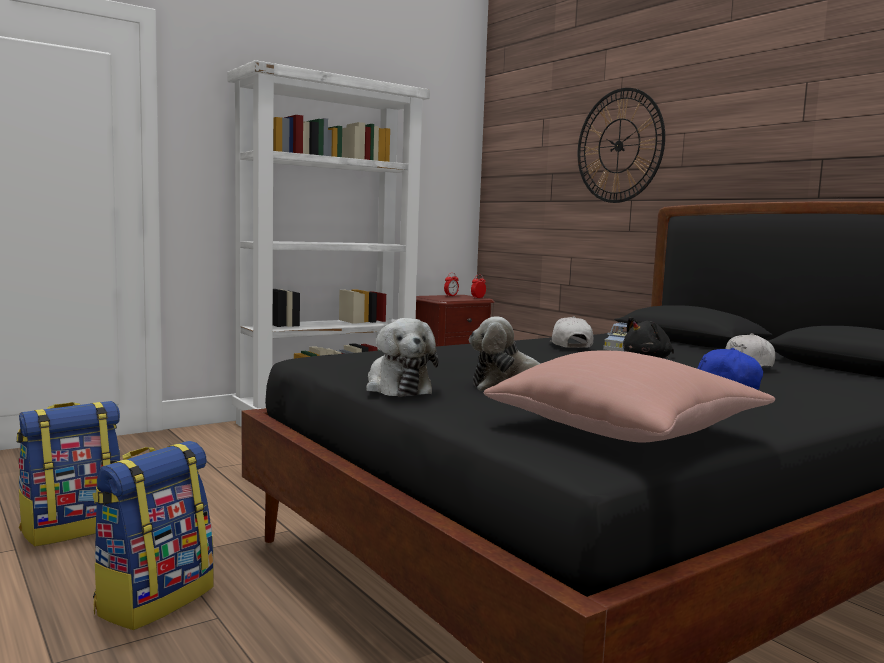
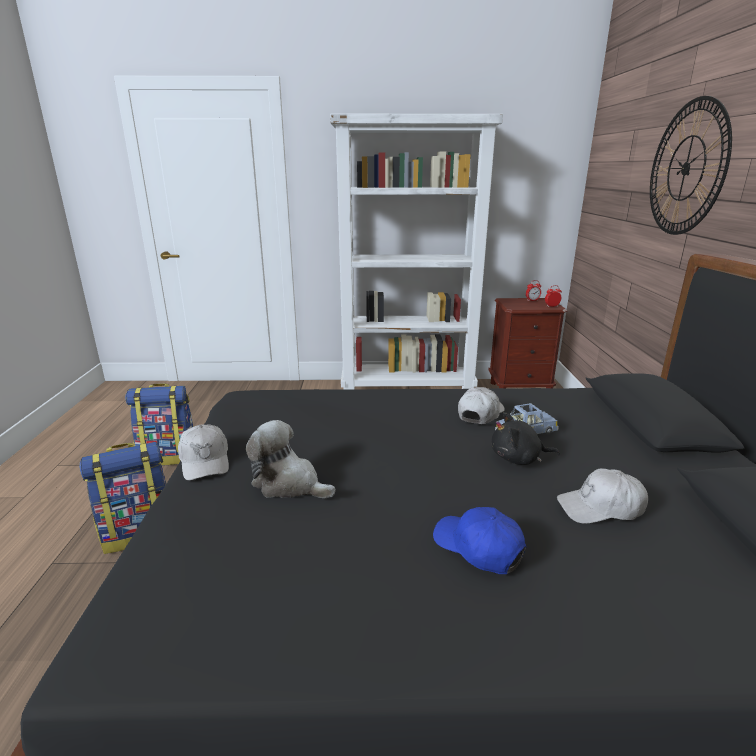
camera: 35 degrees right, 15 degrees up
(396, 387) = (205, 461): plush toy -> white cap
(625, 430) = (225, 608): pink pillow -> none

